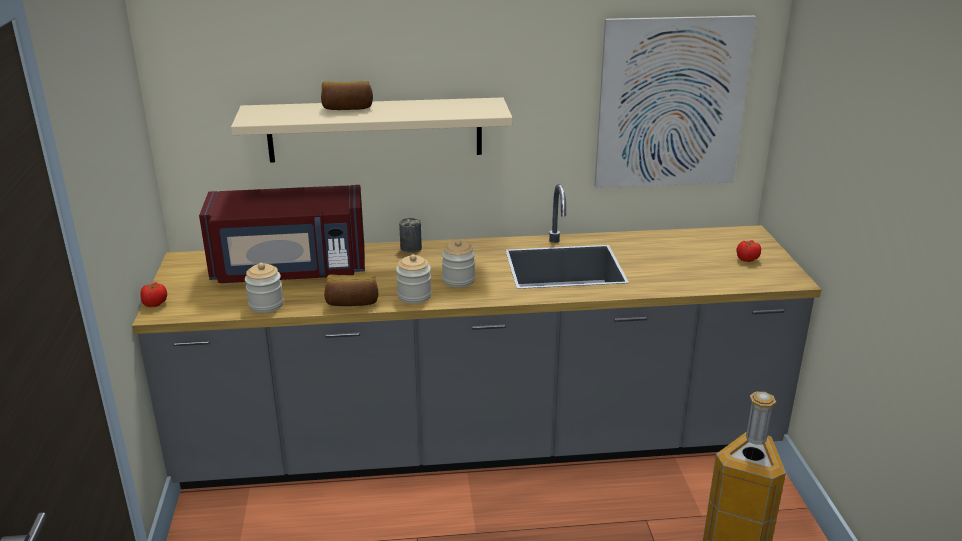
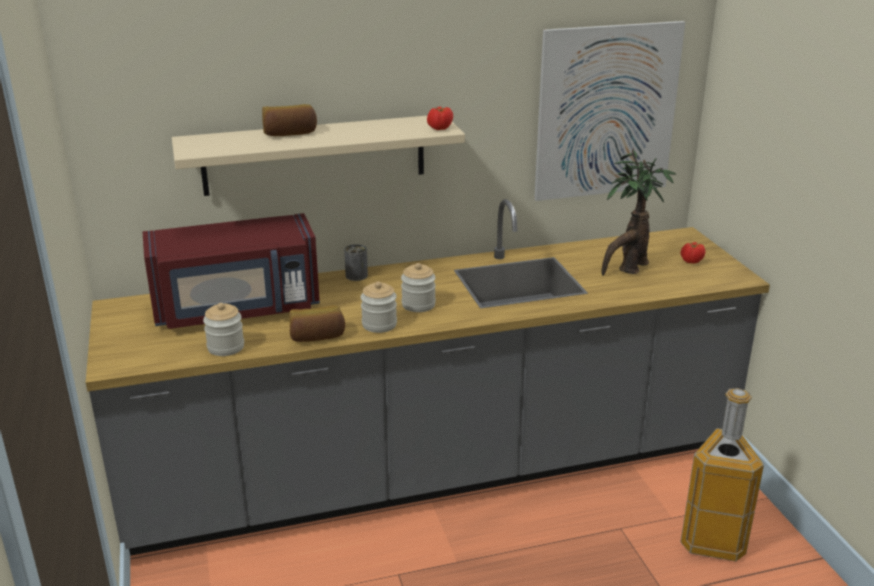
camera: 10 degrees left, 0 degrees up
(155, 304) = (102, 357): tomato -> tomato (439, 128)
(679, 262) = (628, 269): none -> potted plant

